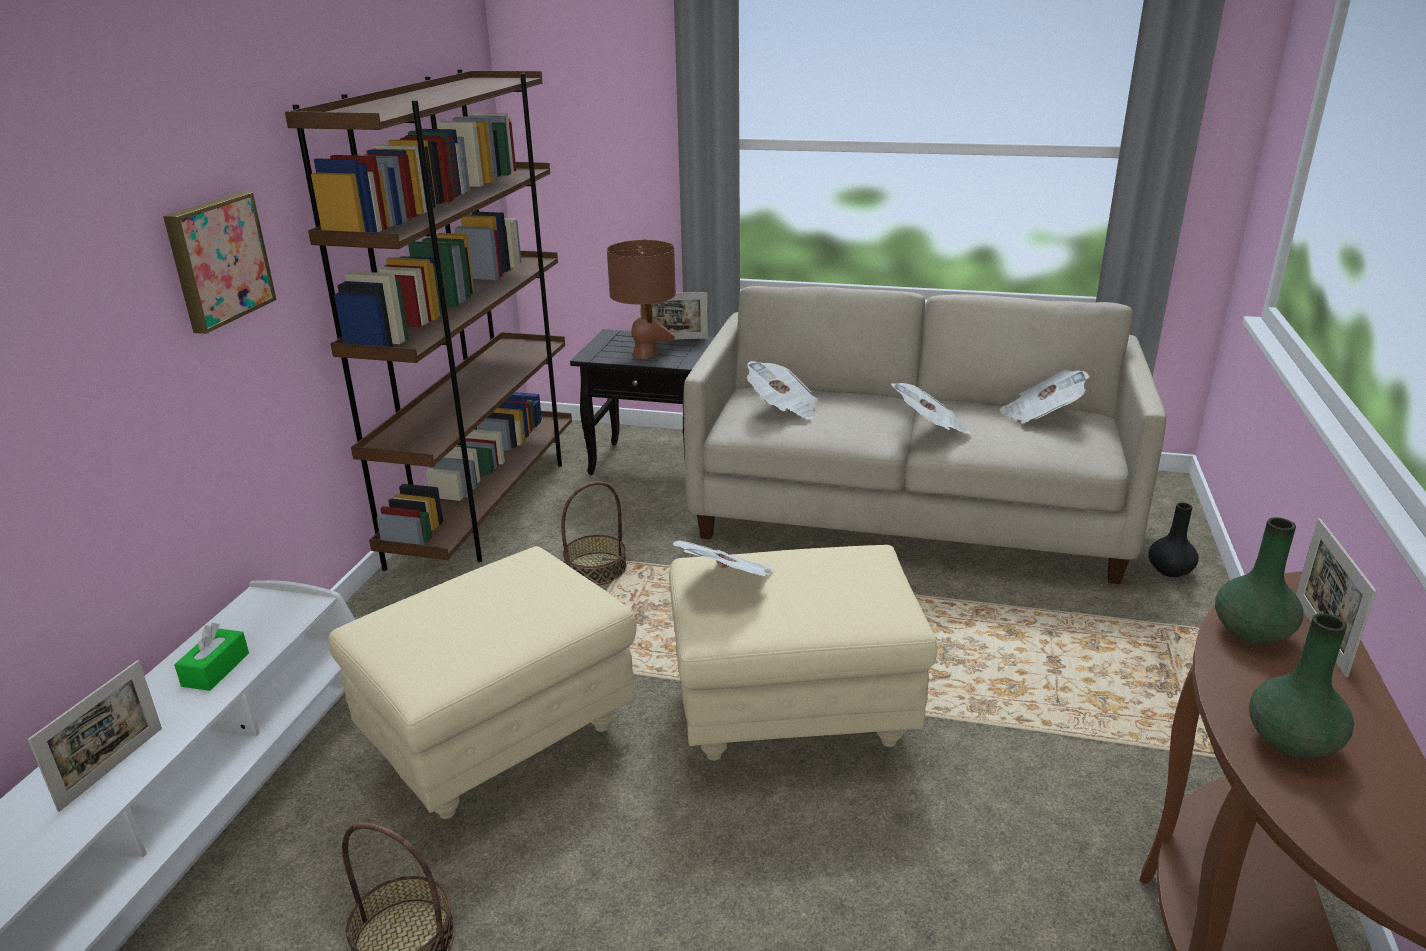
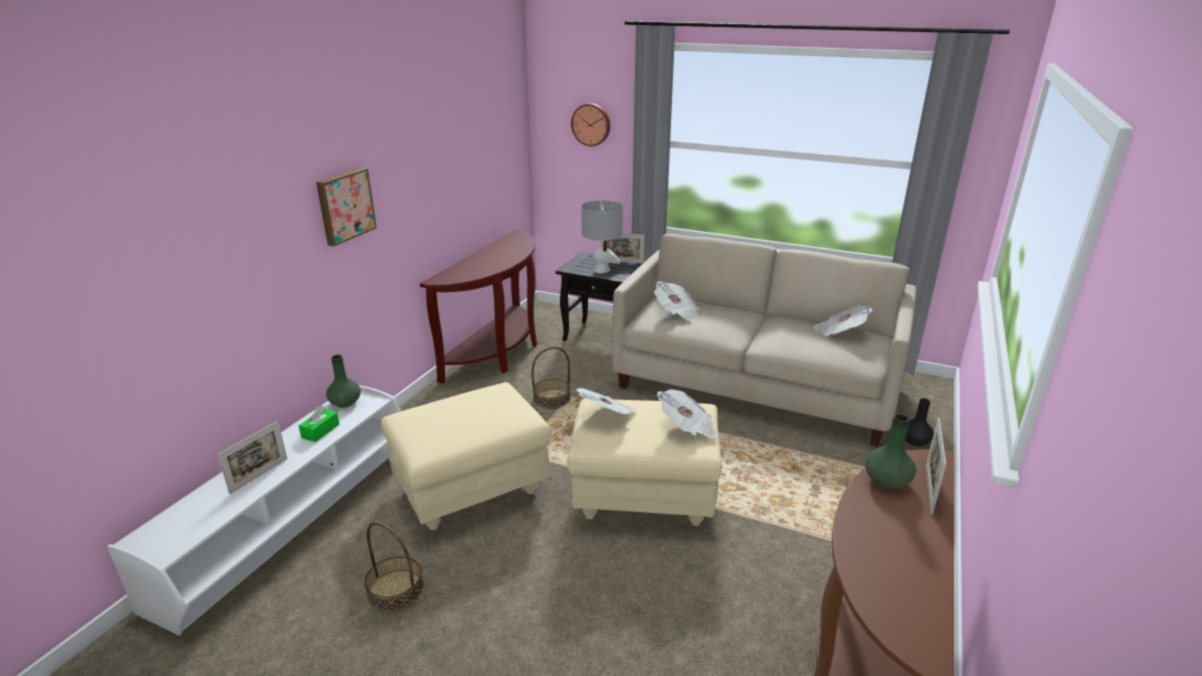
camera: 10 degrees right, 0 degrees up
(486, 505) = (498, 353): brown bookcase -> brown console table
(604, 120) = (591, 124): none -> wall clock
(645, 354) = (602, 270): brown table lamp -> grey table lamp
(930, 427) = (764, 333): newspaper -> newspaper (687, 428)
(1290, 741) = (876, 545): green vase -> green vase (345, 402)

